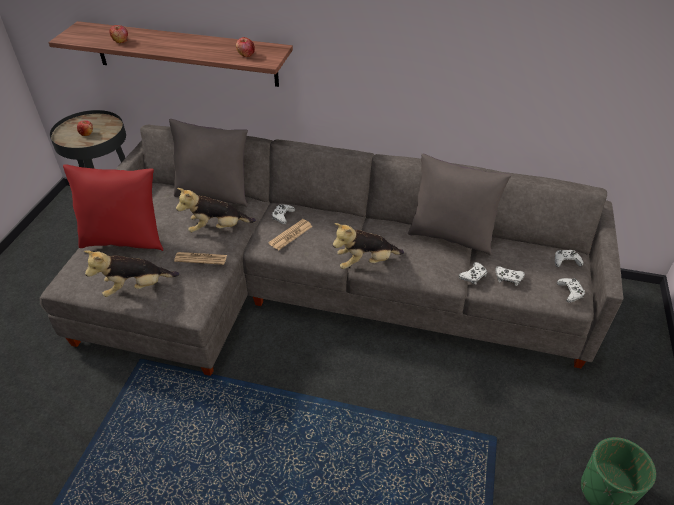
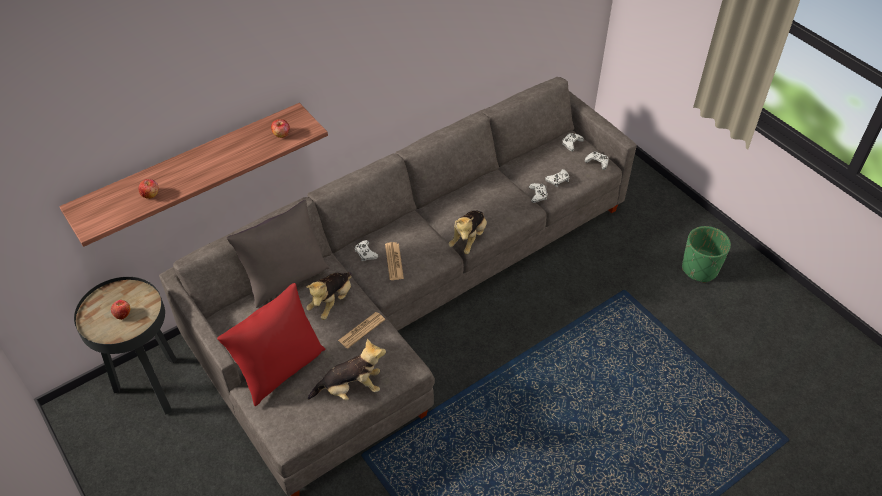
camera: 50 degrees left, 5 degrees up
(136, 288) = (351, 388): plush toy -> plush toy turned 120 degrees counterclockwise
(450, 236) = (490, 179): grey pillow -> none

